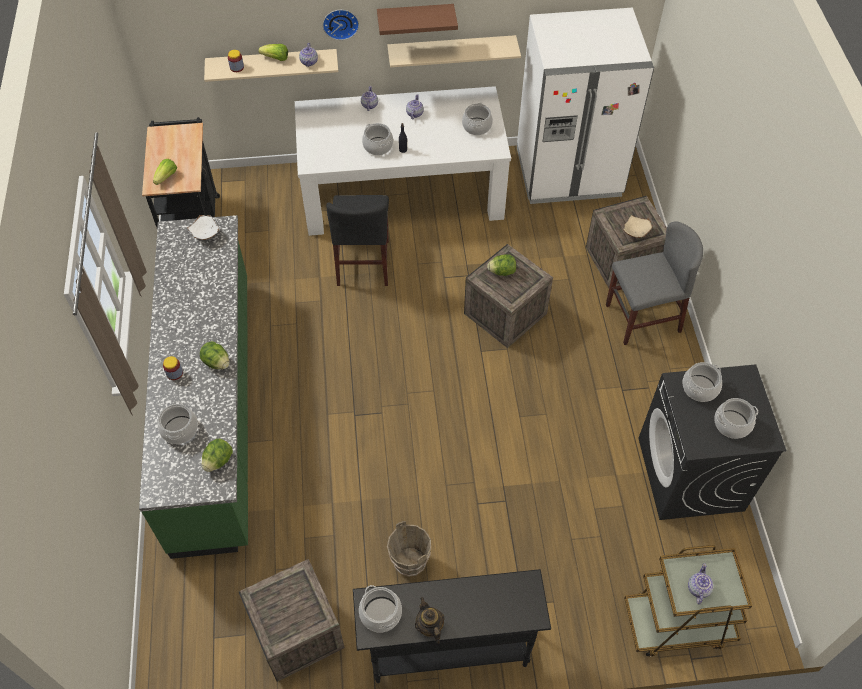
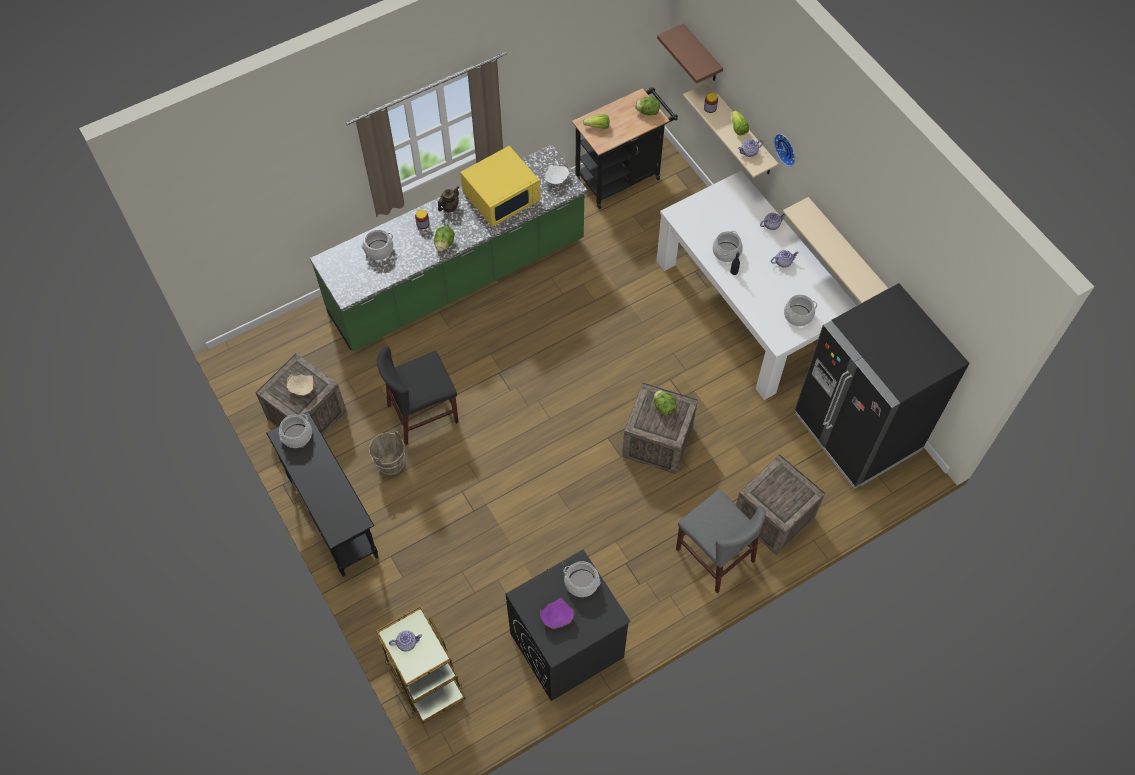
camera: 65 degrees right, 5 degrees up
(192, 288) = (502, 196): none -> yellow microwave
(218, 461) = (365, 284): lettuce -> lettuce (647, 112)
(363, 262) = (651, 313): black chair -> black chair (423, 414)
(415, 18) = (830, 198): brown shelf -> brown shelf (701, 54)
(429, 627) = (299, 469): teapot -> teapot (449, 207)
(568, 173) = (856, 432): white fridge -> black fridge
(635, 233) = (771, 498): beige bowl -> beige bowl (302, 389)
(732, 424) = (557, 618): cooking pot -> purple bowl

